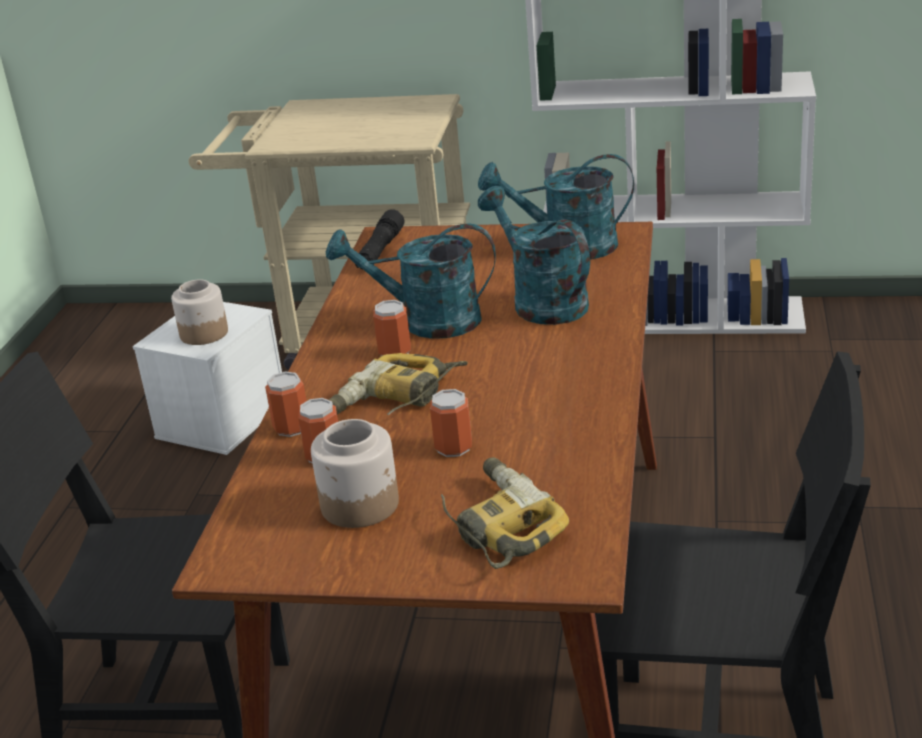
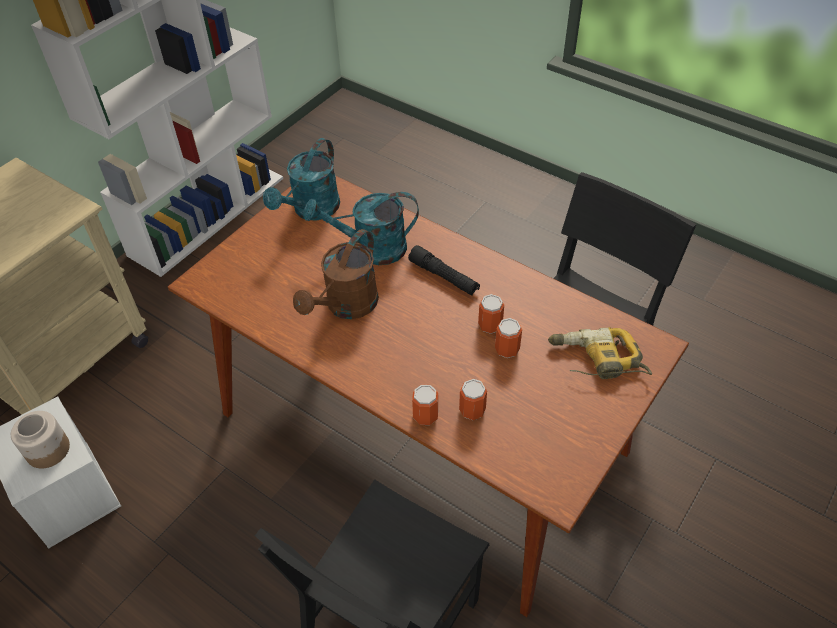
camera: 65 degrees left, 20 degrees up
(361, 505) = (538, 410): jar -> none
(380, 251) = (218, 292): black flashlight -> black flashlight (444, 277)
(395, 352) = (372, 335): can -> can (490, 325)
(396, 400) = (432, 355): power drill -> none
(426, 322) = (346, 307): turquoise watering can -> brown watering can

